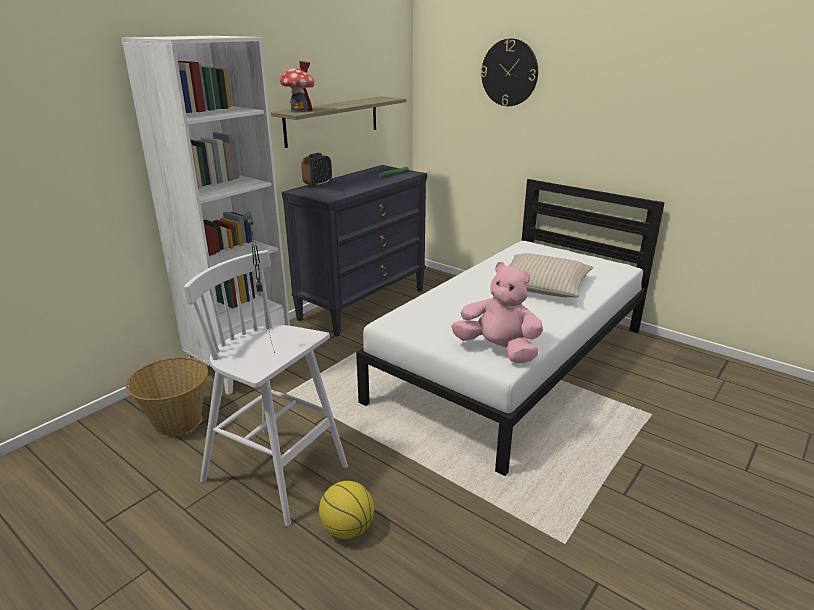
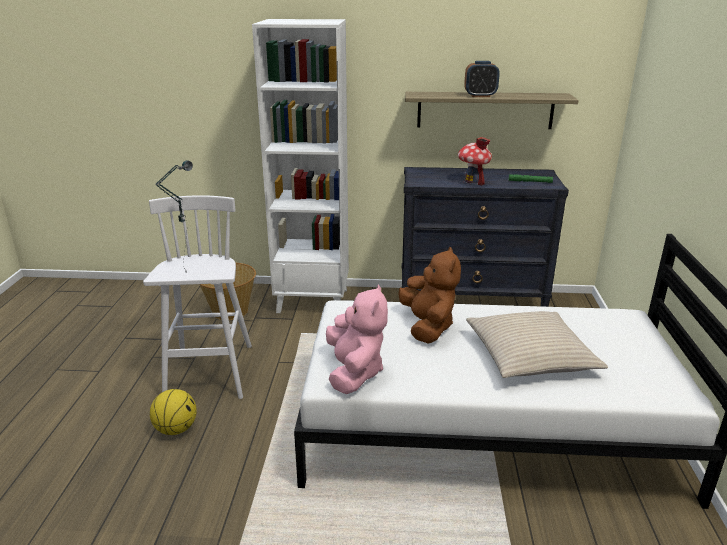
camera: 55 degrees right, 0 degrees up
(299, 111) = (425, 94): toy house -> toy house (472, 182)
(318, 185) = (443, 170): alarm clock -> alarm clock (480, 96)
(465, 302) = (428, 326): none -> brown plush toy
(509, 73) = (690, 87): wall clock -> none

